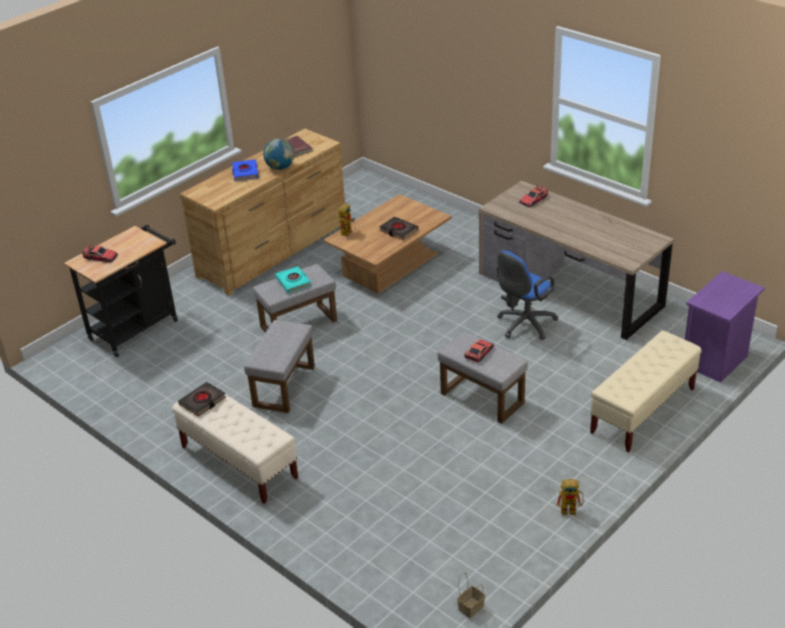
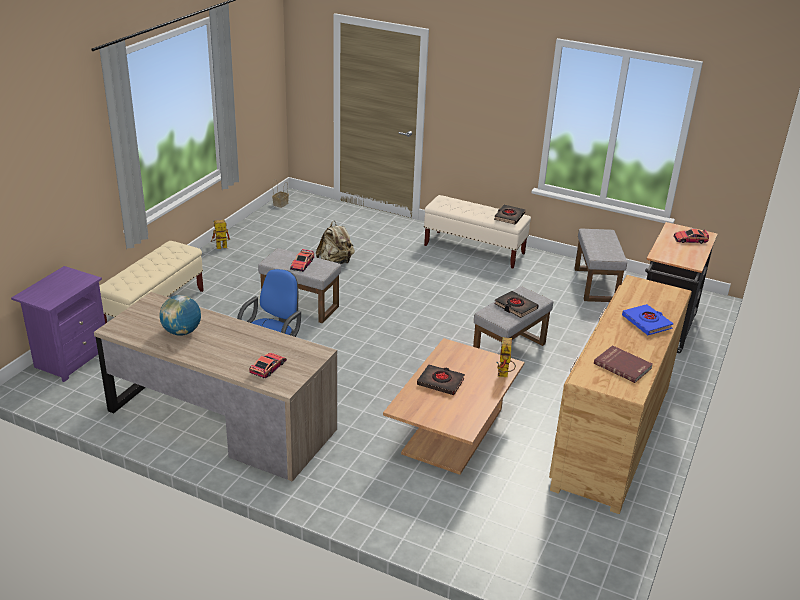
camera: 160 degrees right, 5 degrees down
(280, 167) = (610, 333): globe -> globe (182, 332)
(284, 387) = (479, 298): grey ottoman -> grey ottoman (594, 284)
(293, 282) = (515, 307): turquoise book -> black book
(423, 462) = (335, 262): none -> beige backpack

